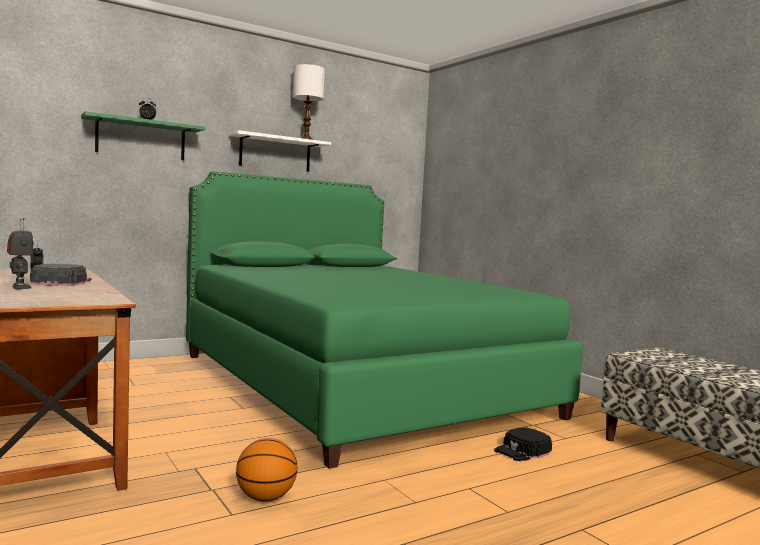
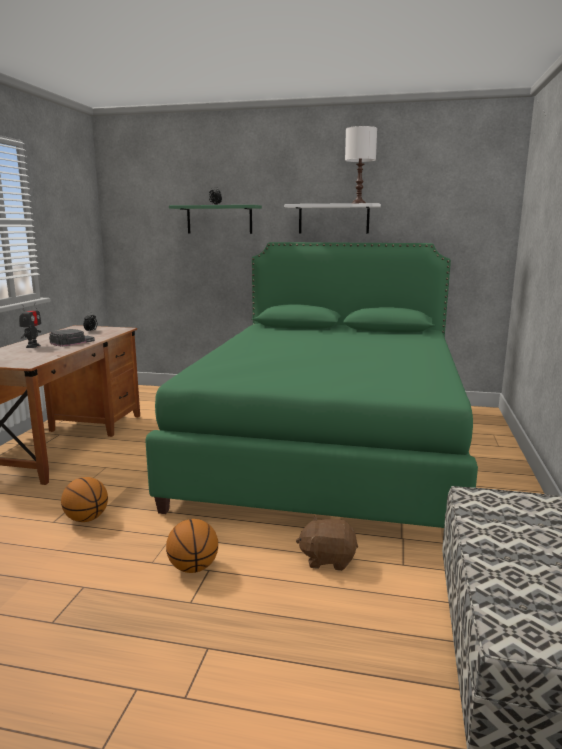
camera: 45 degrees right, 10 degrees up
(455, 491) = (193, 568): none -> basketball
(522, 451) = (328, 559): black cap -> brown plush toy

